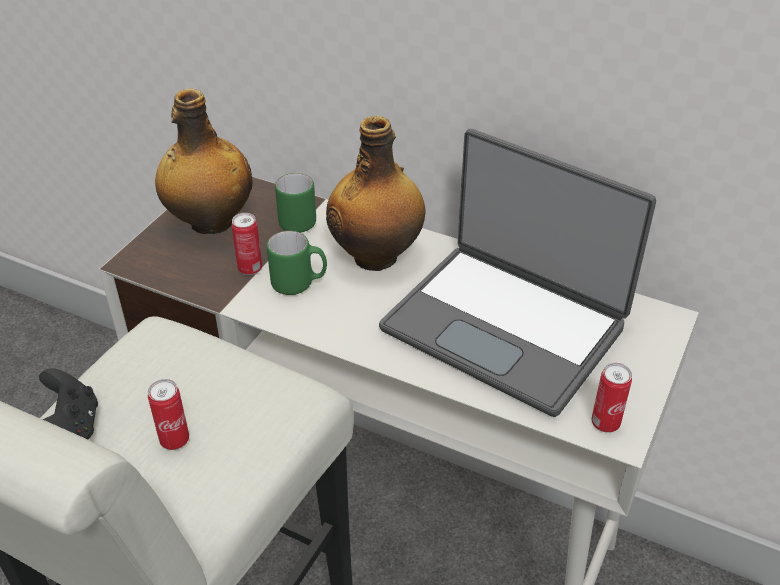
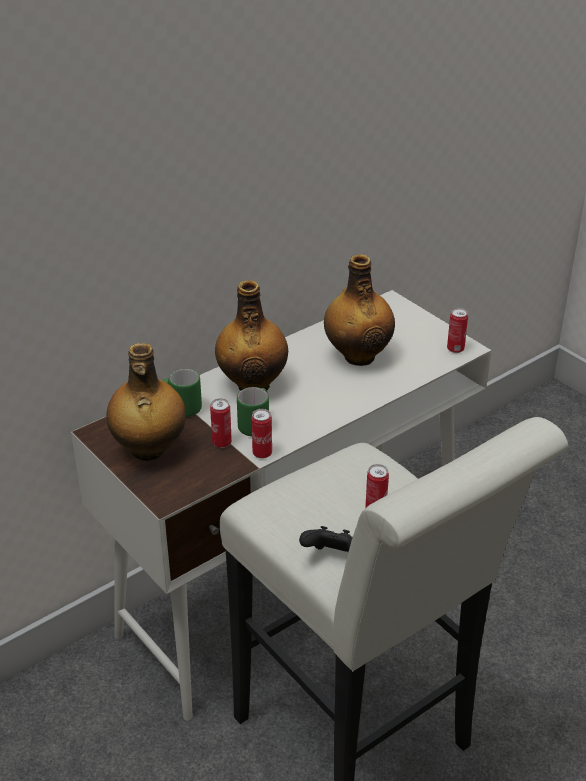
camera: 65 degrees left, 5 degrees down
(247, 306) = (262, 453): none -> can
(506, 326) = (358, 355): laptop -> bottle

